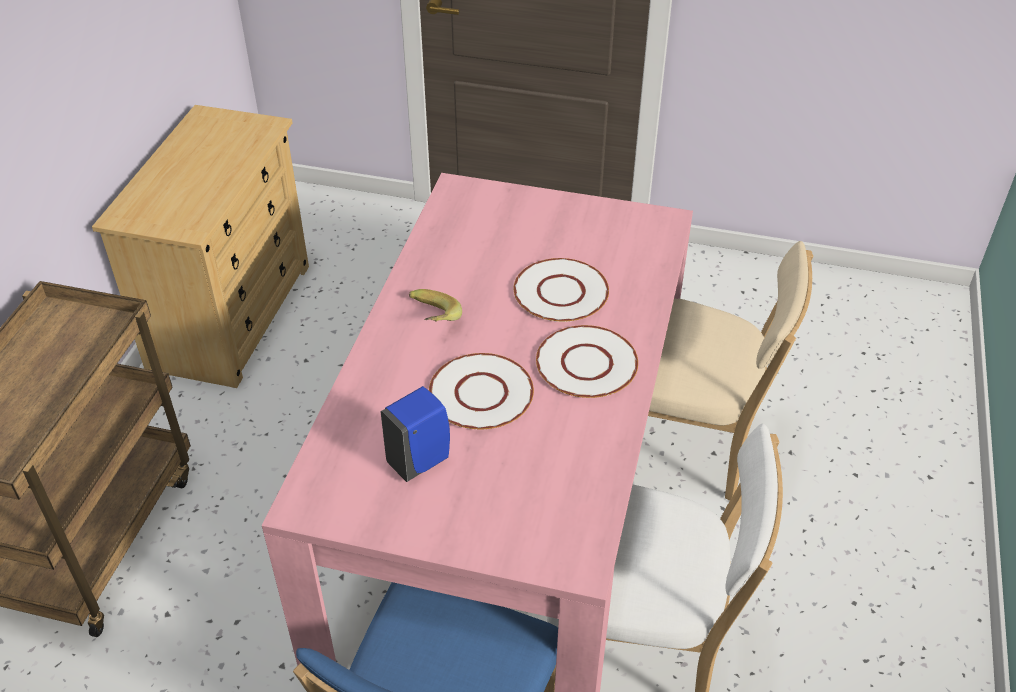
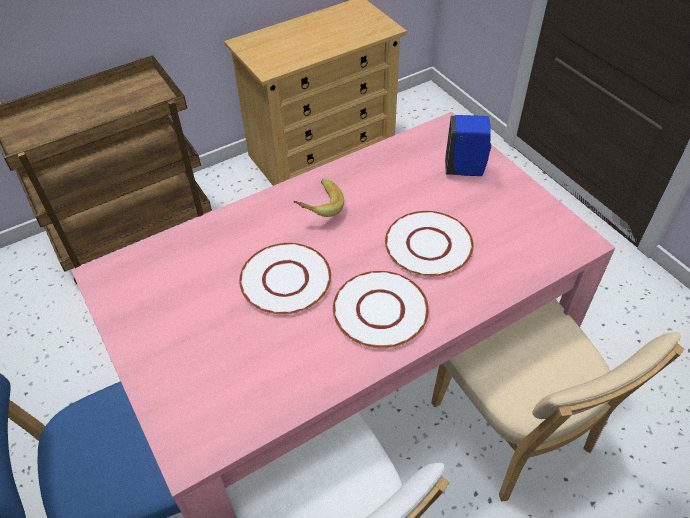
camera: 45 degrees right, 5 degrees up
(420, 461) = (194, 297): blue soap dispenser -> blue soap dispenser (465, 170)

